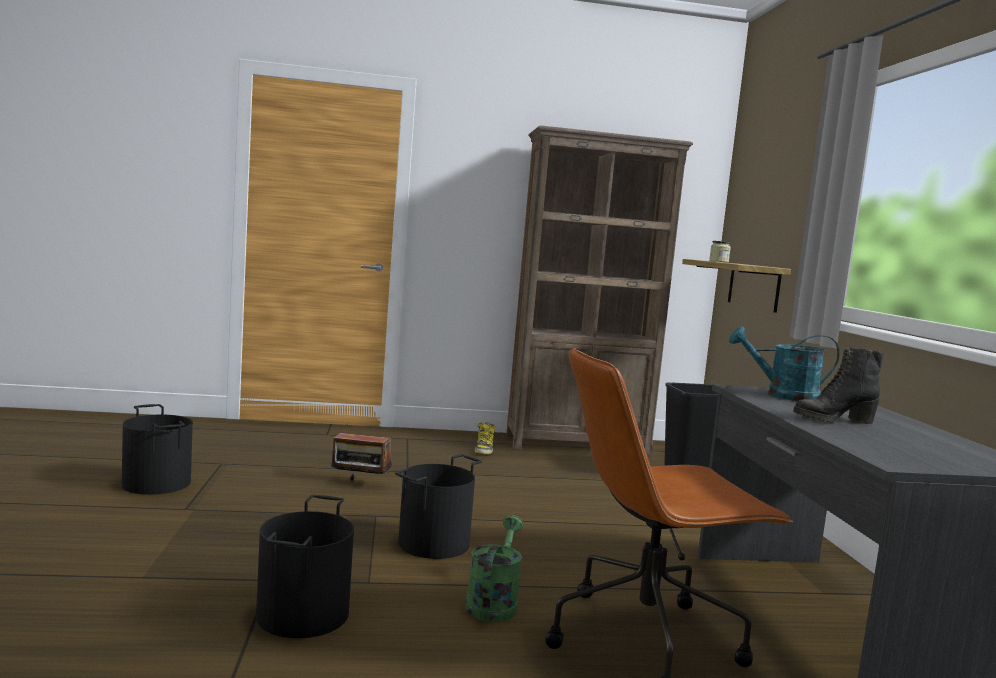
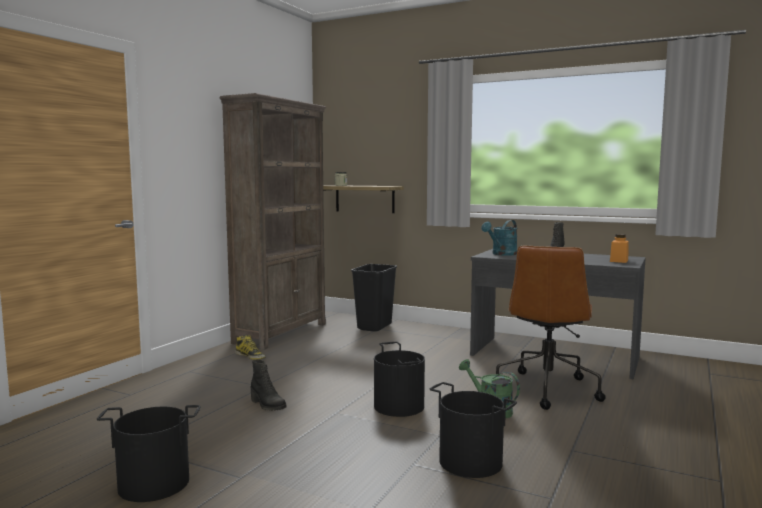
camera: 55 degrees left, 0 degrees up
(360, 483) = (267, 405): radio -> black boot
(936, 458) = (619, 261): none -> orange jar

